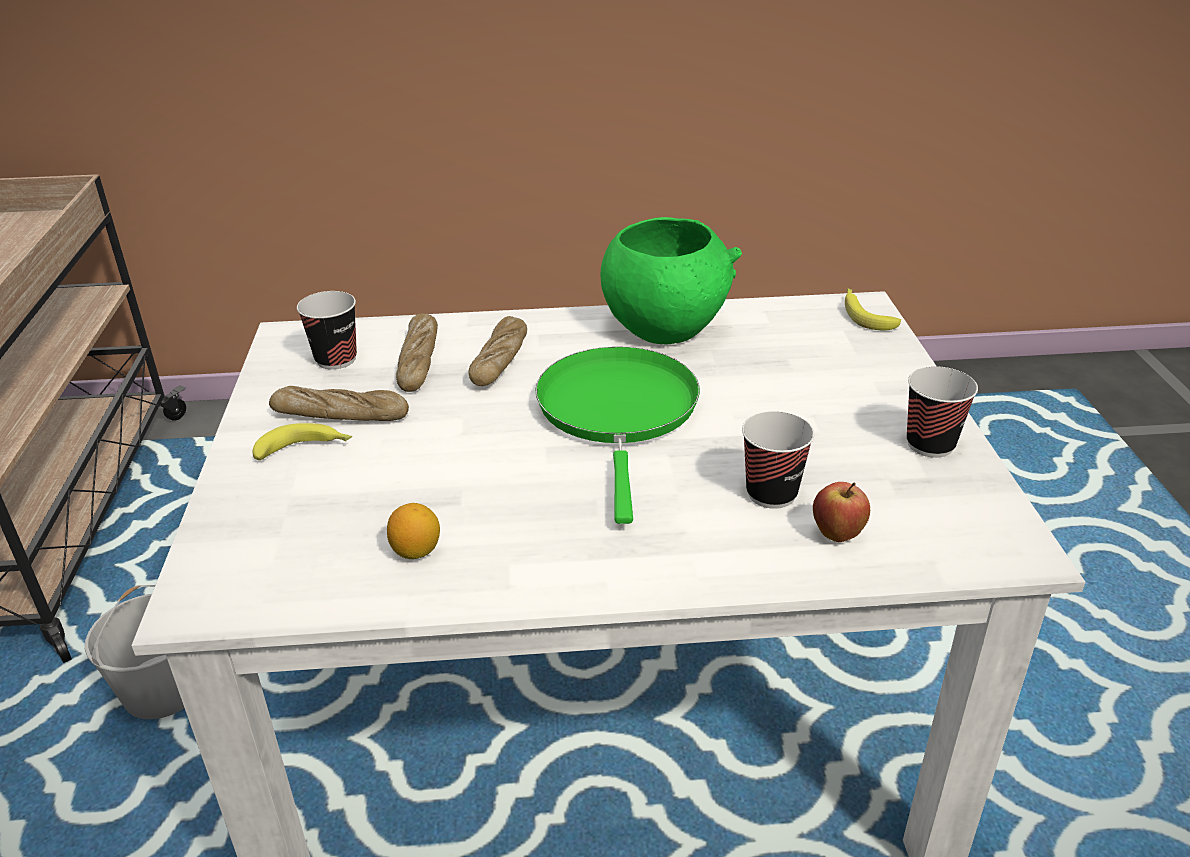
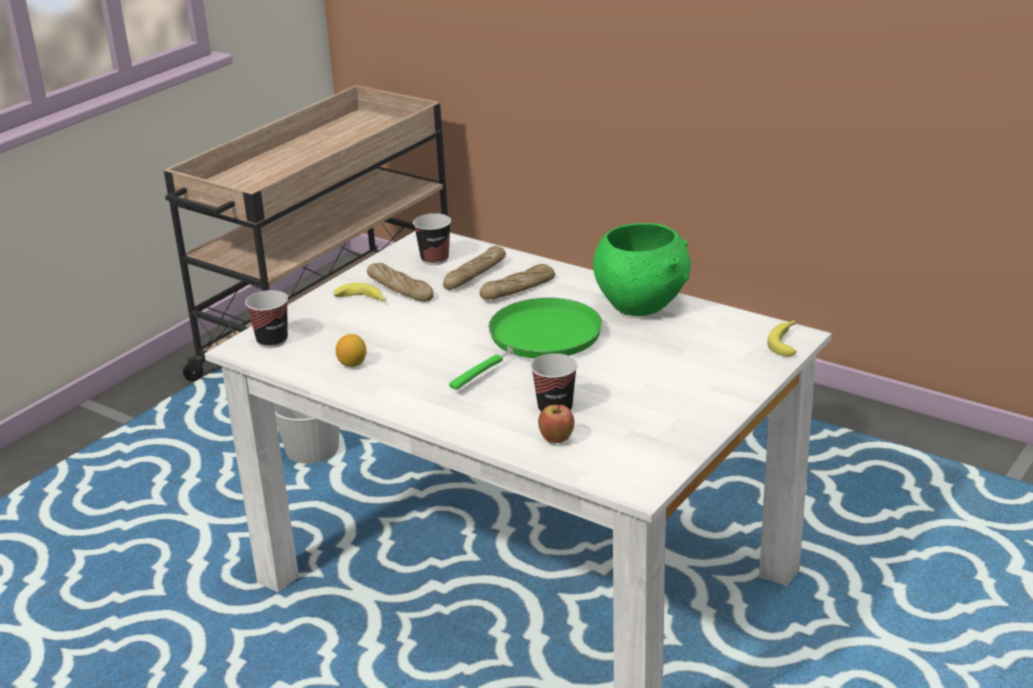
camera: 40 degrees right, 5 degrees down
(930, 444) = (688, 424): cup -> cup (272, 341)

